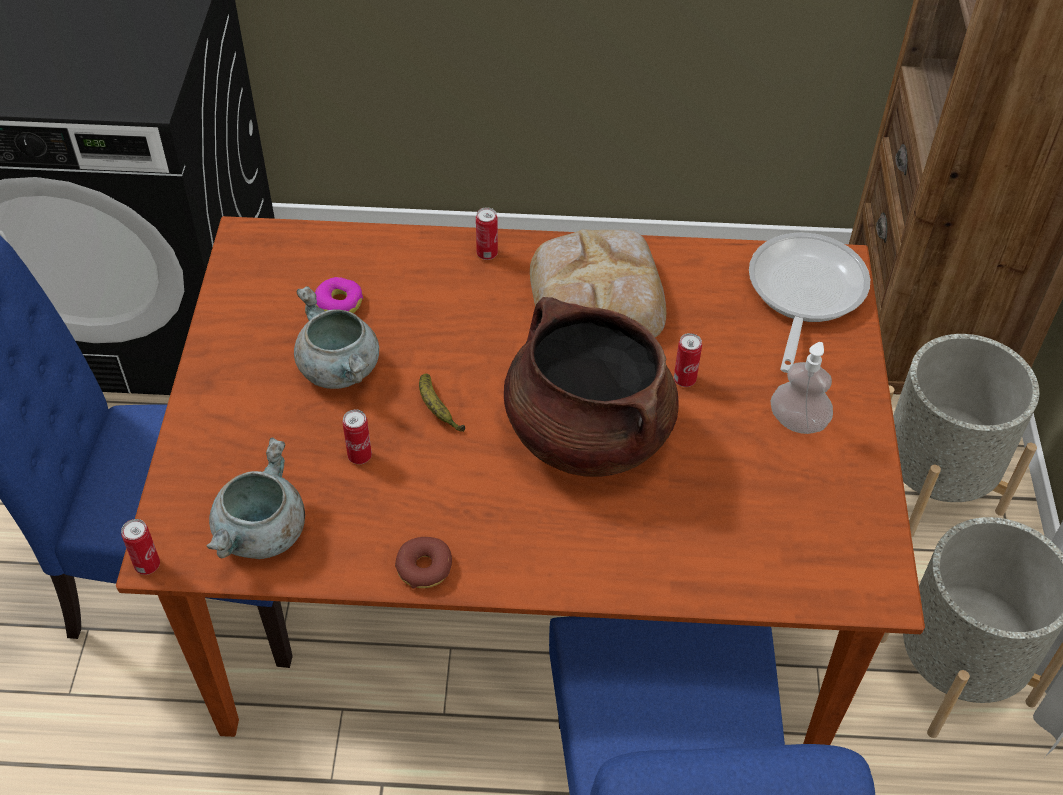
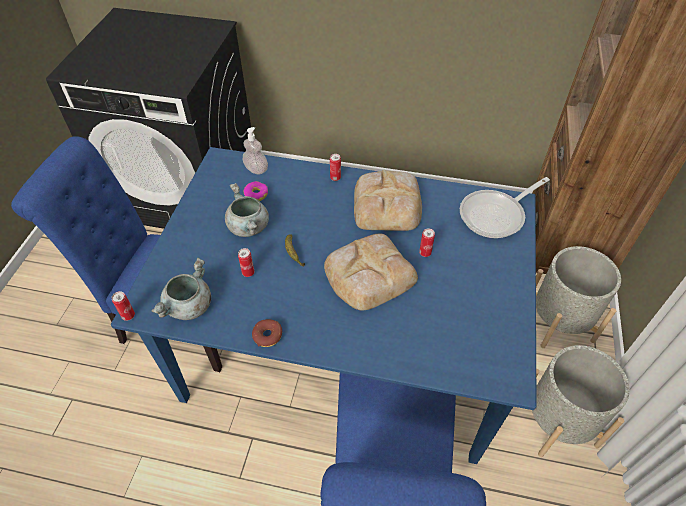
camera: 10 degrees right, 0 degrees up
(525, 591) = (341, 349): brown dining table -> blue dining table
(586, 433) = (367, 275): brown cooking pot -> bread
(797, 422) = (482, 282): soap dispenser -> soap dispenser (256, 169)
(803, 294) = (496, 215): frying pan -> frying pan turned 150 degrees counterclockwise

